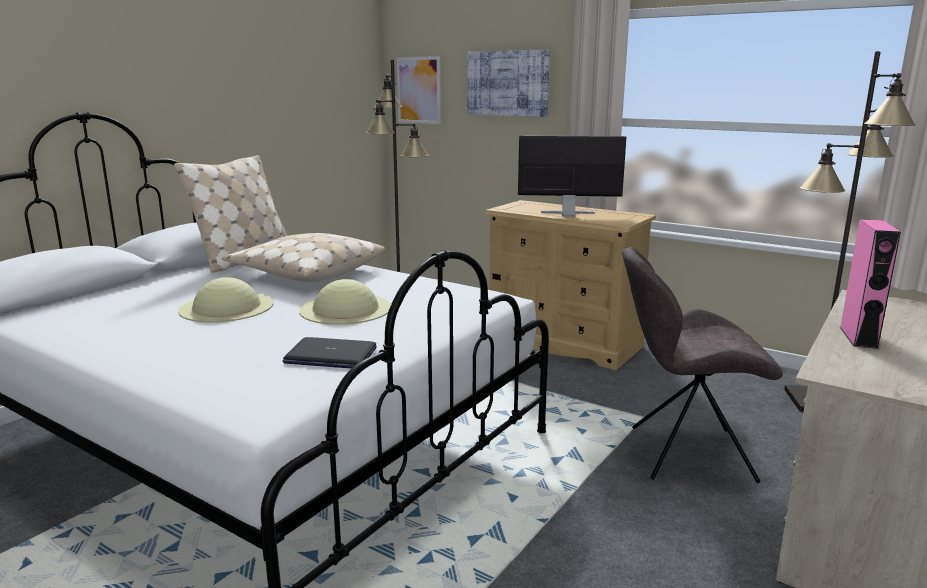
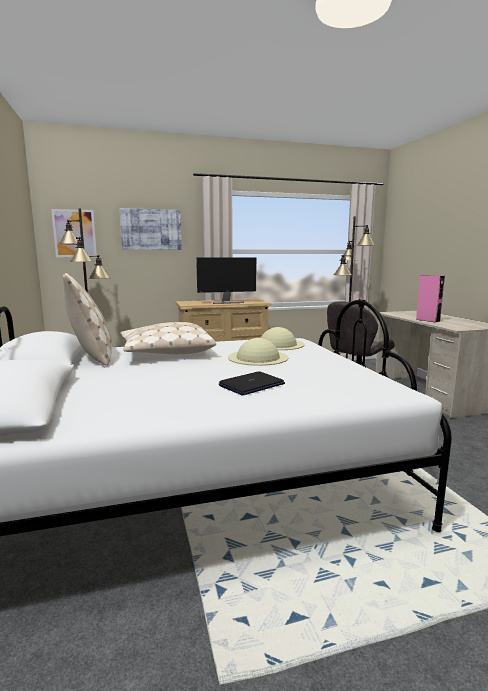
camera: 50 degrees left, 5 degrees down
(226, 307) = (197, 374): beige hat -> beige hat (278, 344)
(330, 356) = (332, 371): laptop -> laptop (251, 385)
(568, 214) = (227, 302): monitor -> monitor turned 150 degrees counterclockwise

